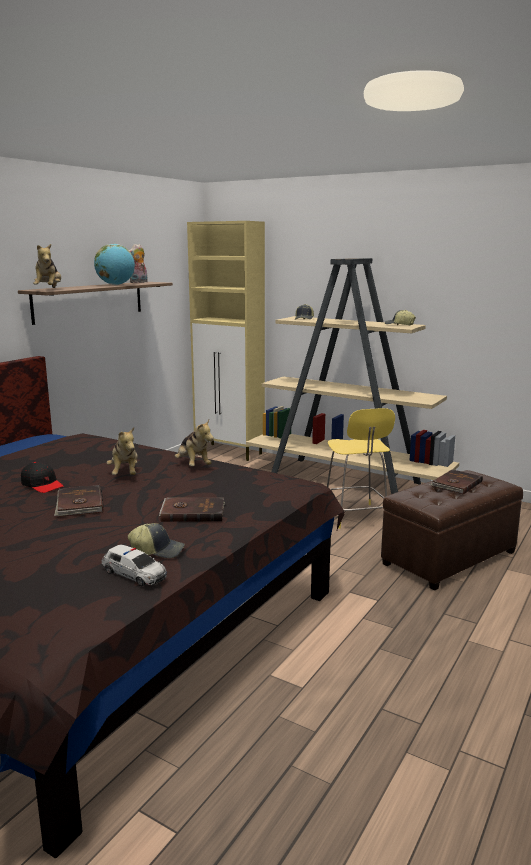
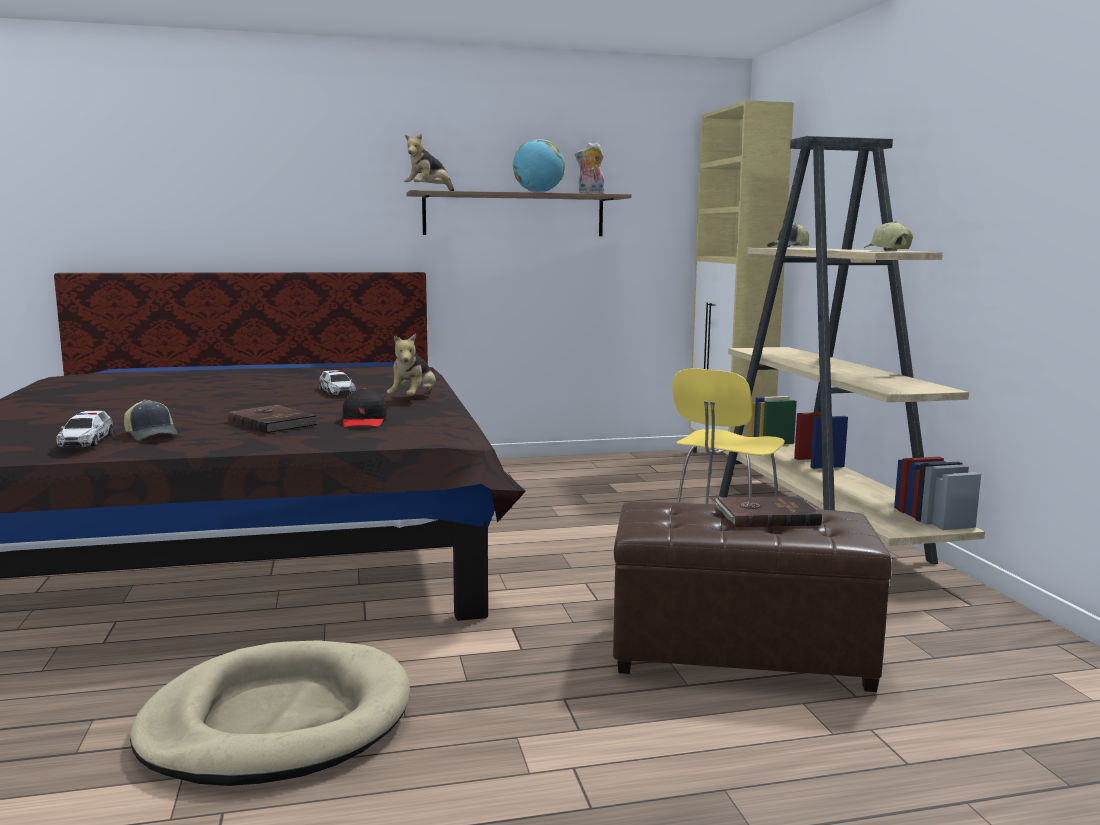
camera: 45 degrees right, 5 degrees down
(42, 485) = (256, 385): black cap -> black cap (364, 421)
(79, 504) = (228, 399): brown book -> none
(125, 474) = (337, 392): plush toy -> toy car
(374, 699) = (277, 721): none -> beige dog bed

